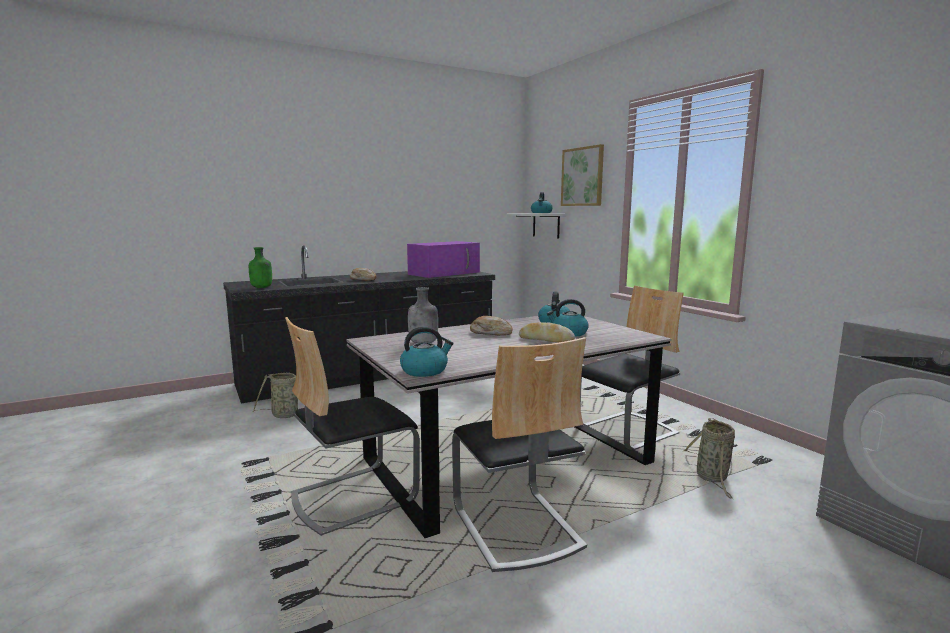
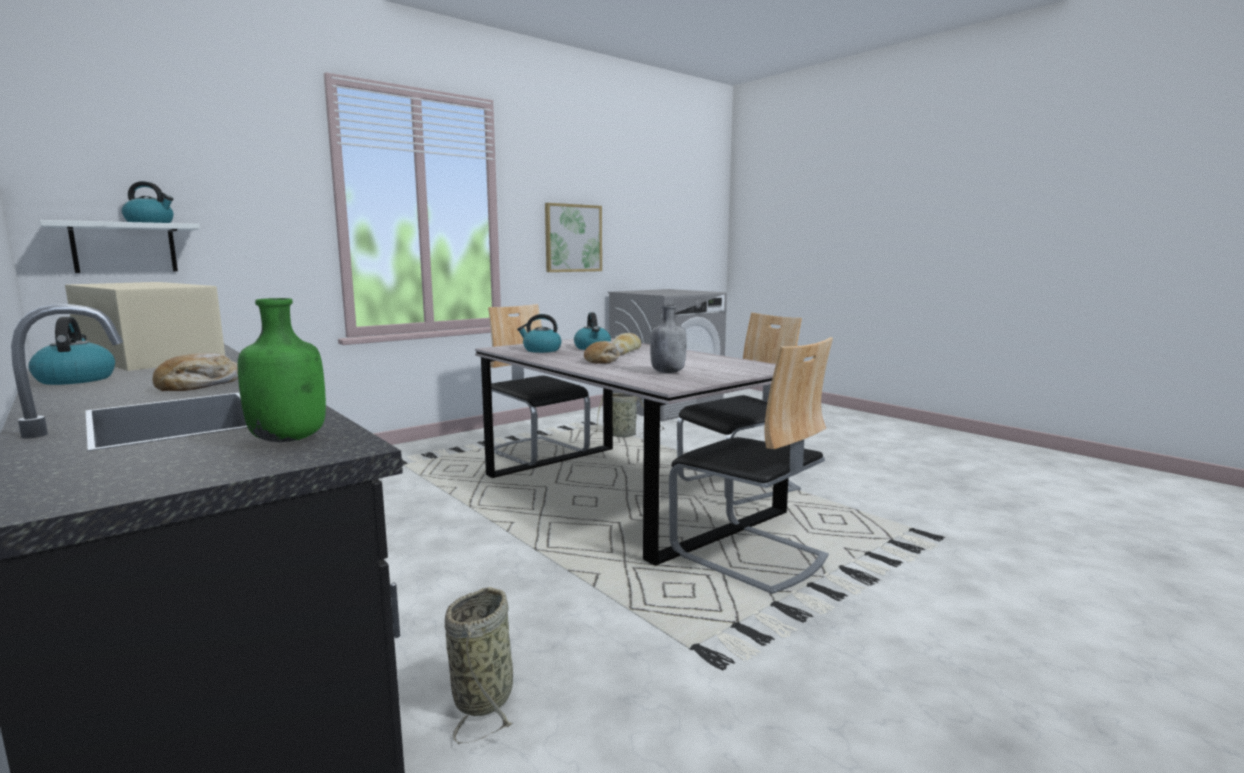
camera: 100 degrees left, 0 degrees up
(425, 370) = (765, 367): kettle -> kettle (75, 379)
(445, 273) = (147, 356): purple microwave -> beige microwave
(582, 177) = (231, 165): picture -> picture (573, 238)

